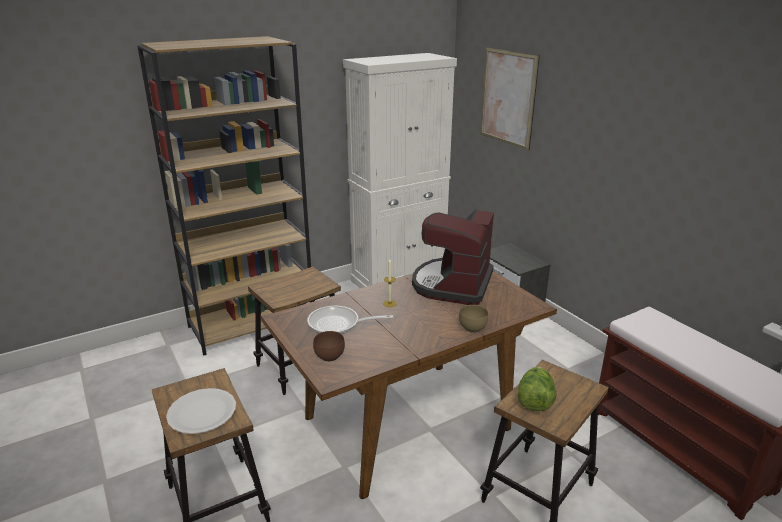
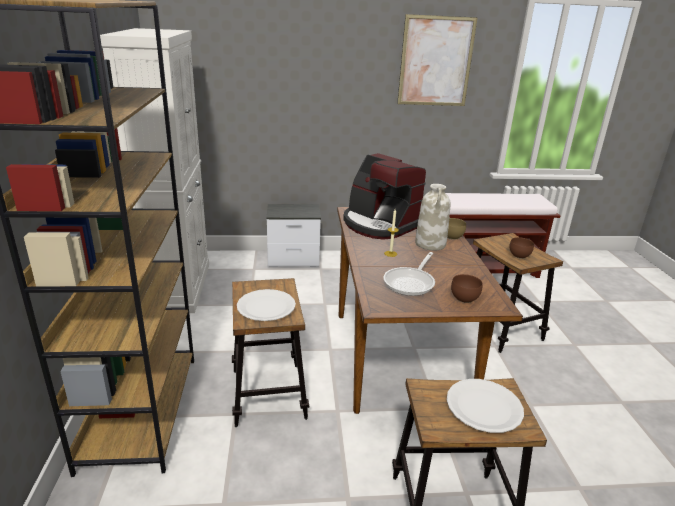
camera: 65 degrees left, 0 degrees up
(286, 288) = (266, 306): none -> white plate
(436, 319) = (430, 244): none -> white vase
(508, 98) = (238, 68): picture -> picture (436, 61)
(534, 400) = (519, 256): lettuce -> brown bowl

